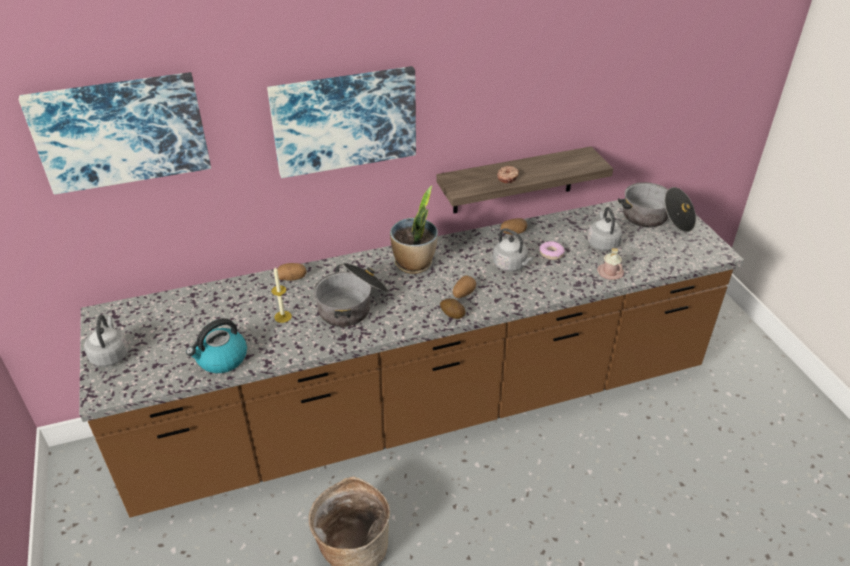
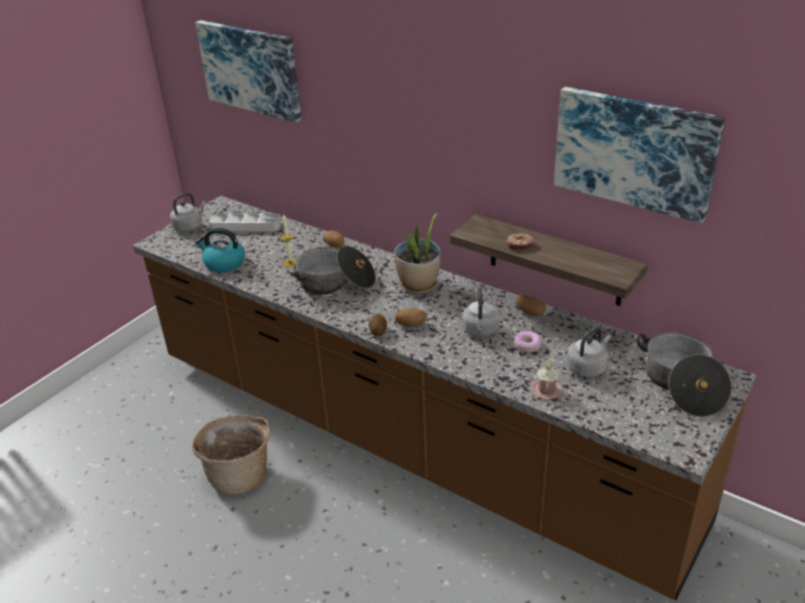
camera: 55 degrees right, 5 degrees down
(173, 316) = (246, 226): none -> grey tray
(344, 120) = (397, 123): picture -> picture (635, 151)

